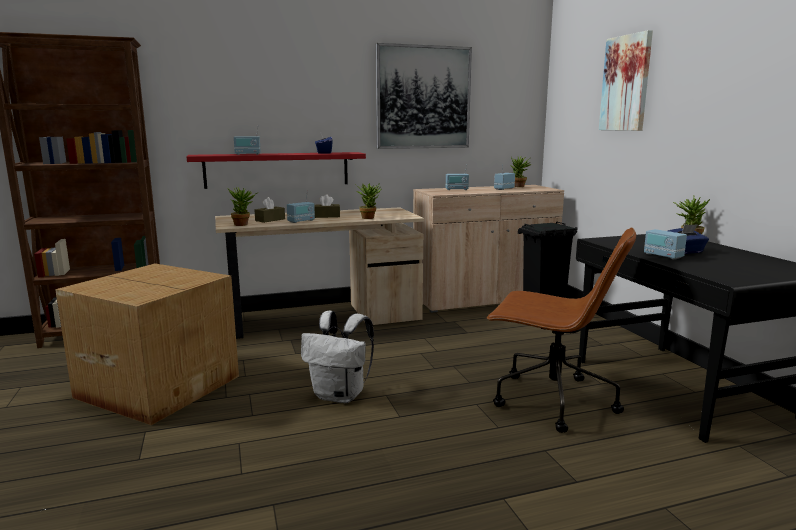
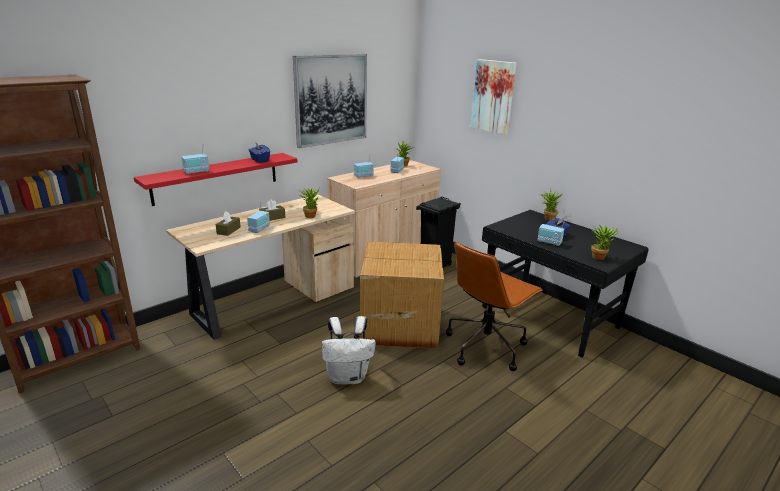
camera: 25 degrees left, 10 degrees up
(159, 385) = (191, 405): cardboard box -> cardboard box (399, 324)
(244, 224) = (214, 242): potted plant -> potted plant (599, 256)
(551, 400) = (486, 346): brown office chair -> brown office chair turned 135 degrees clockwise

